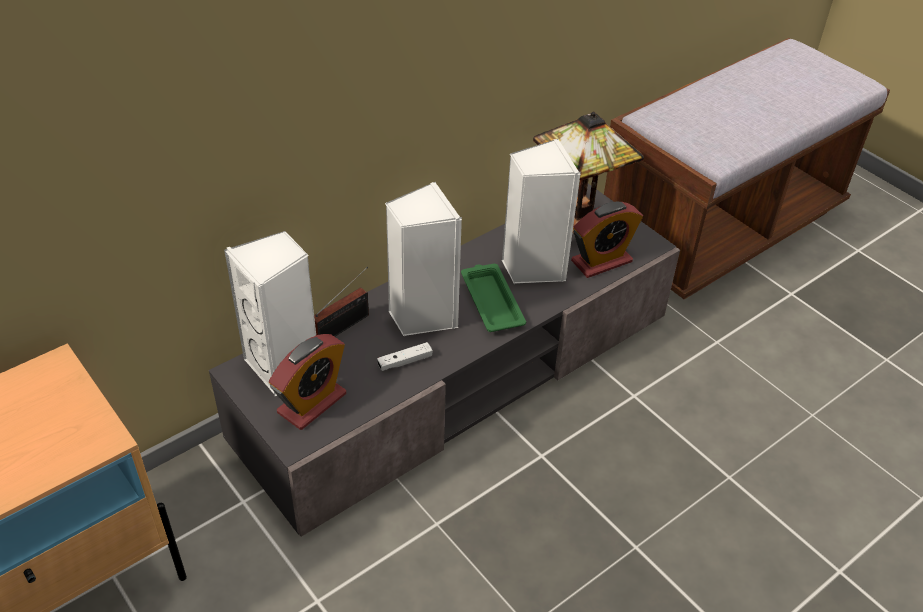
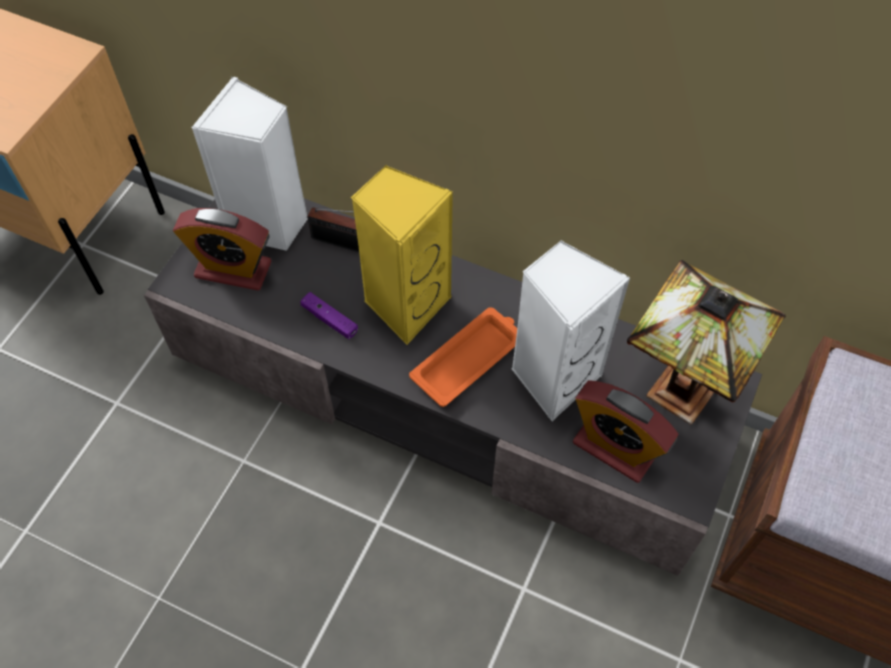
camera: 65 degrees right, 15 degrees up
(405, 361) = (329, 319): white game controller -> purple game controller
(421, 316) = (405, 304): white speaker -> yellow speaker
(491, 301) = (469, 359): green tray -> orange tray

